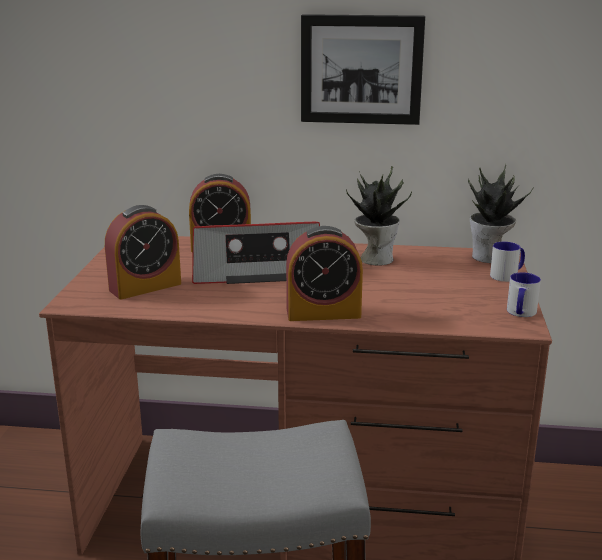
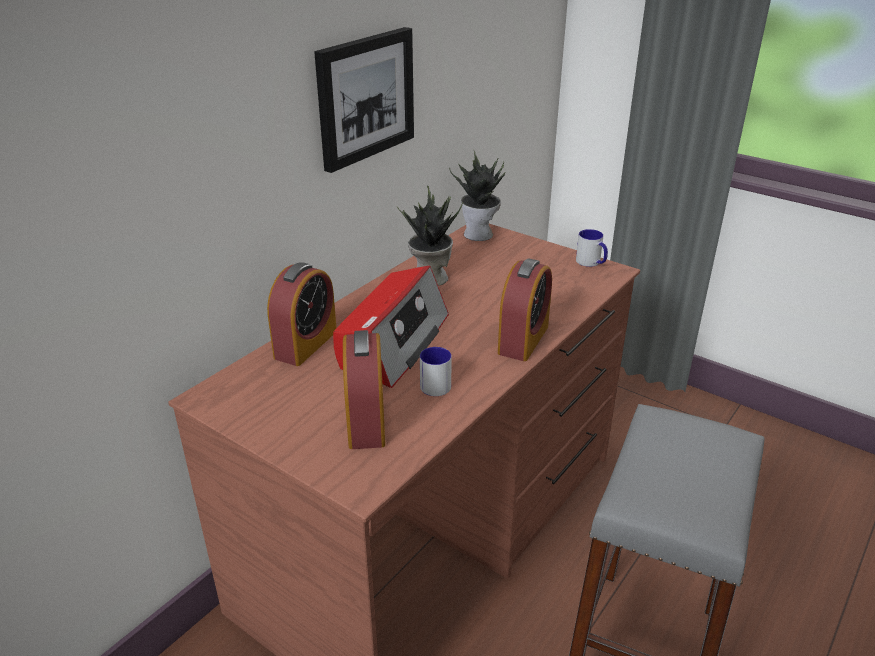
camera: 60 degrees left, 10 degrees up
(507, 275) = (520, 241): mug -> mug (435, 383)

